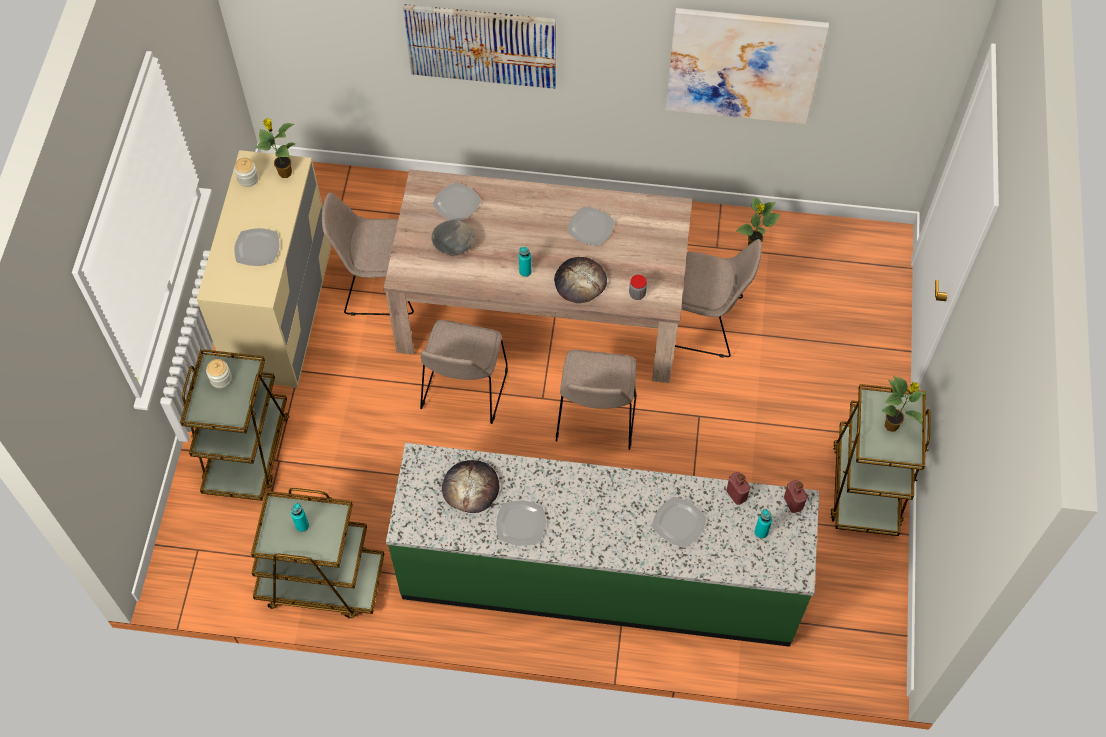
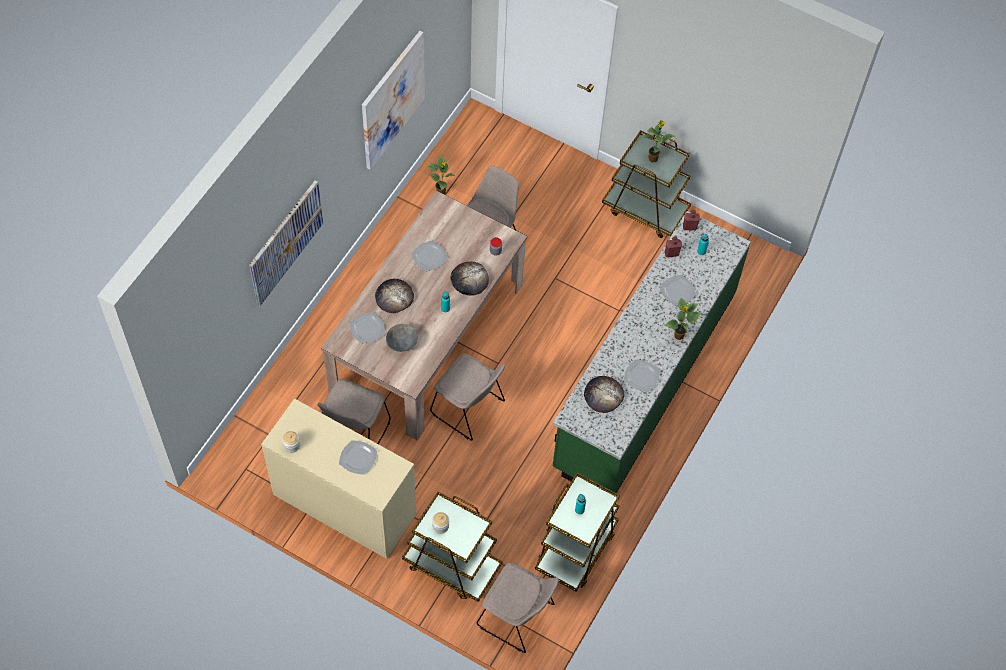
camera: 70 degrees left, 0 degrees up
(284, 172) = (299, 420): potted plant -> potted plant (678, 336)
(514, 213) = (394, 297): none -> bread
(596, 419) = (529, 338): beige chair -> beige chair (518, 617)

